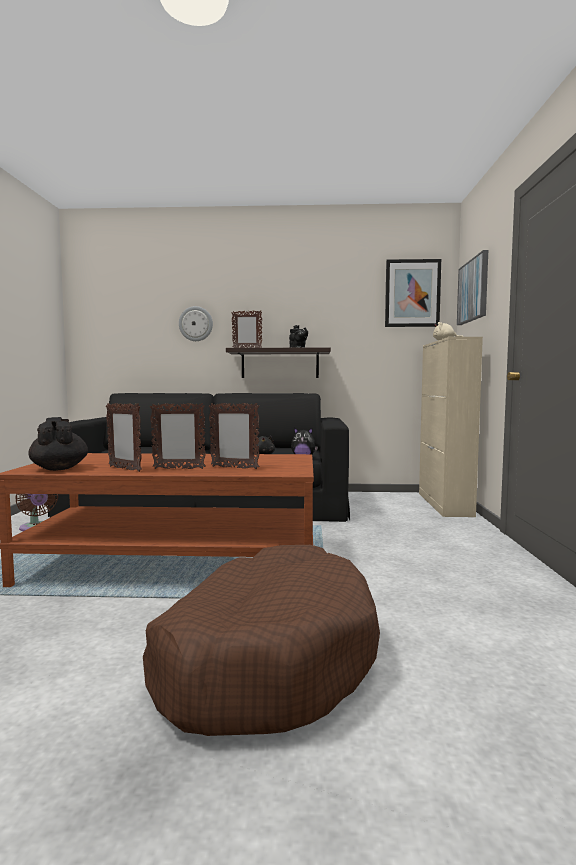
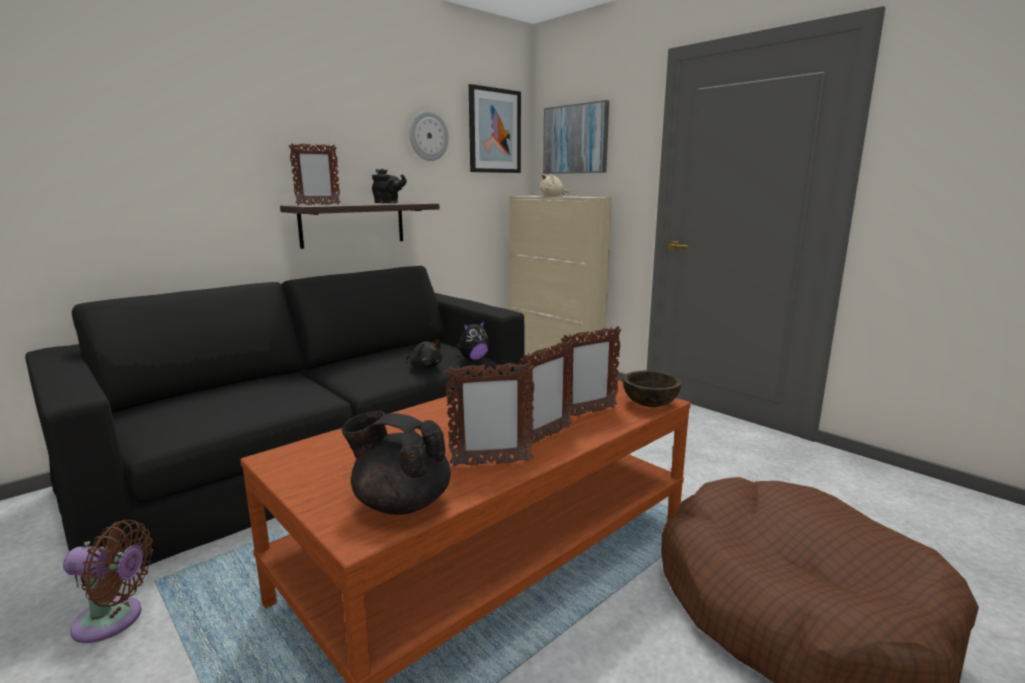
camera: 45 degrees left, 10 degrees up
(196, 324) = (212, 159): wall clock -> wall clock (428, 136)
(283, 472) = (649, 404): none -> brown bowl

